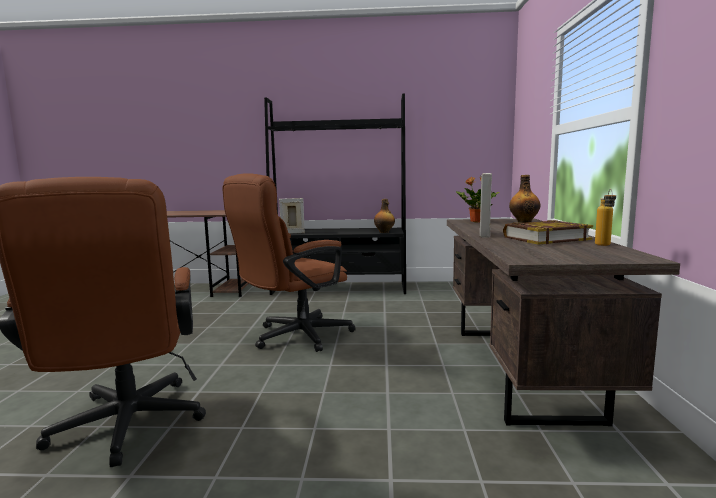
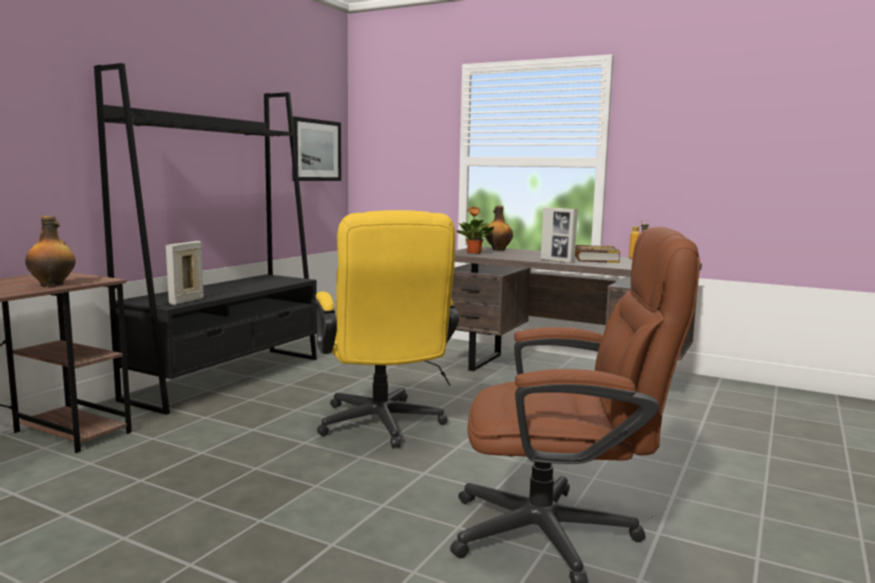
camera: 65 degrees left, 0 degrees up
(294, 337) = (382, 427): brown office chair -> yellow office chair
(384, 232) = (290, 281): bottle -> bottle (53, 284)
(467, 134) = (316, 150): none -> picture

